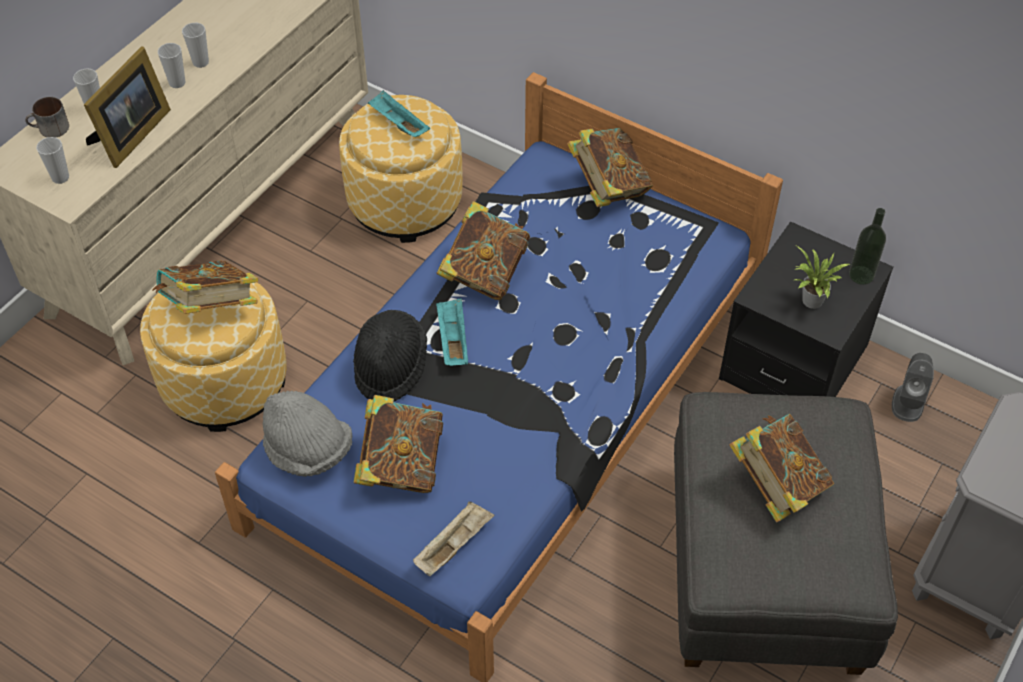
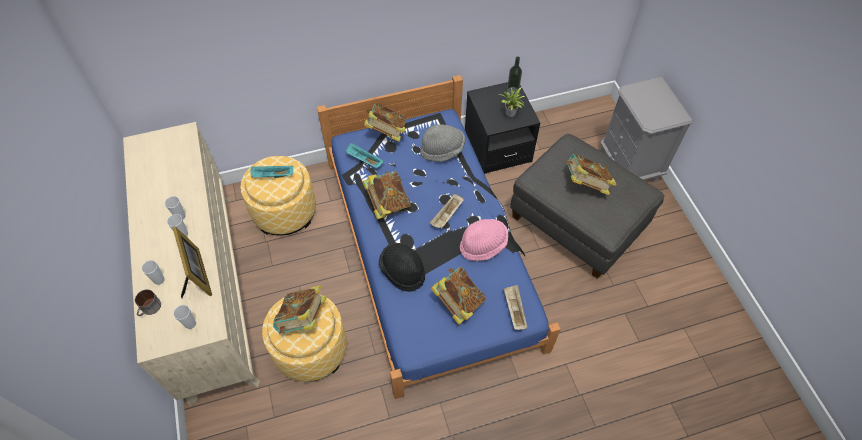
camera: 50 degrees left, 5 degrees up
(308, 451) = (418, 332): grey hat -> grey hat (442, 150)
(452, 340) = (411, 239): turquoise tray -> turquoise tray (364, 160)
(530, 431) = (483, 245): none -> pink hat
(535, 354) = (447, 216): none -> beige tray
(908, 402) = (545, 128): grey speaker -> none

